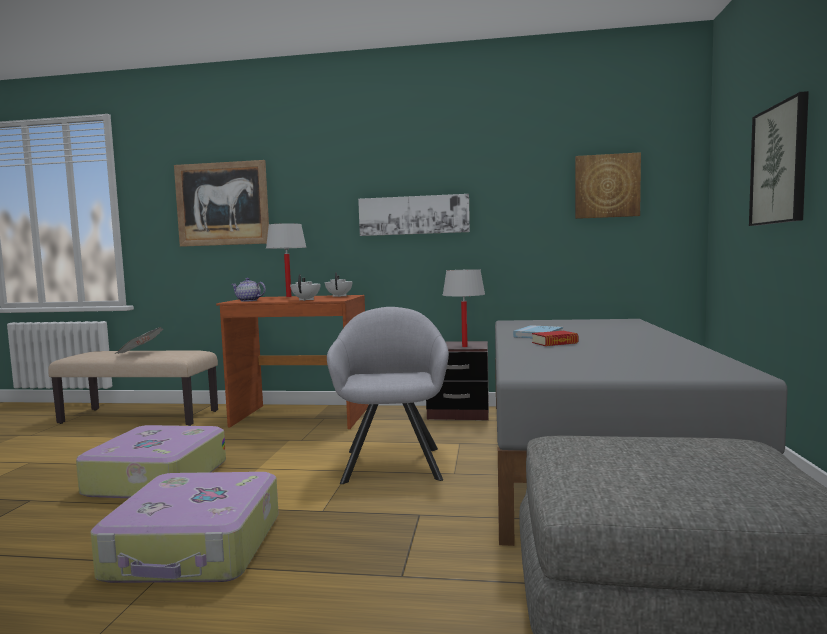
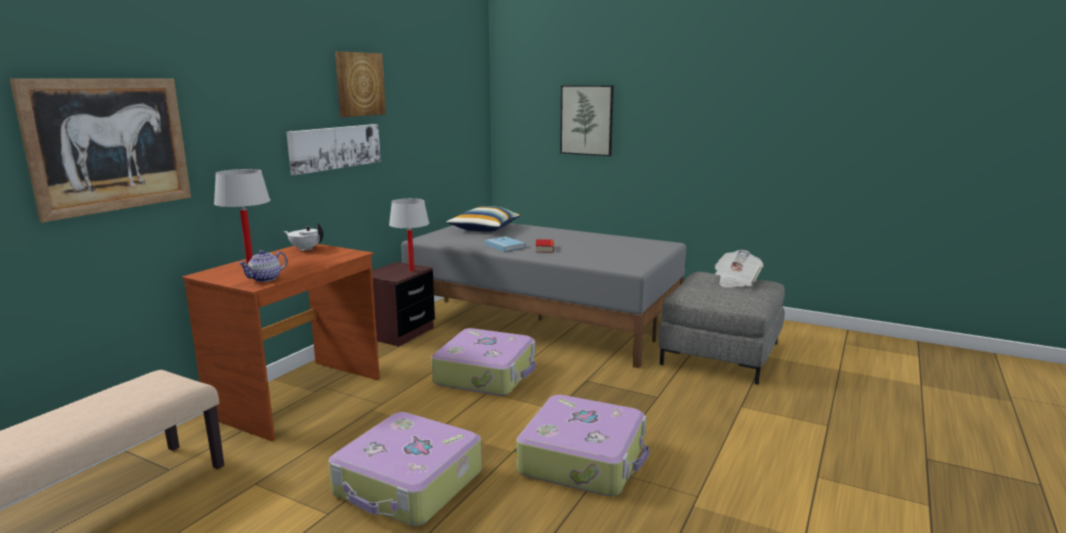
camera: 70 degrees left, 10 degrees up
(140, 353) = (93, 411): newspaper -> newspaper (735, 282)
(306, 300) = (325, 260): white teapot -> none
(393, 462) = (486, 374): grey armchair -> suitcase
(600, 324) = (484, 229): none -> pillow
(606, 186) = (450, 116): picture -> picture (359, 84)

